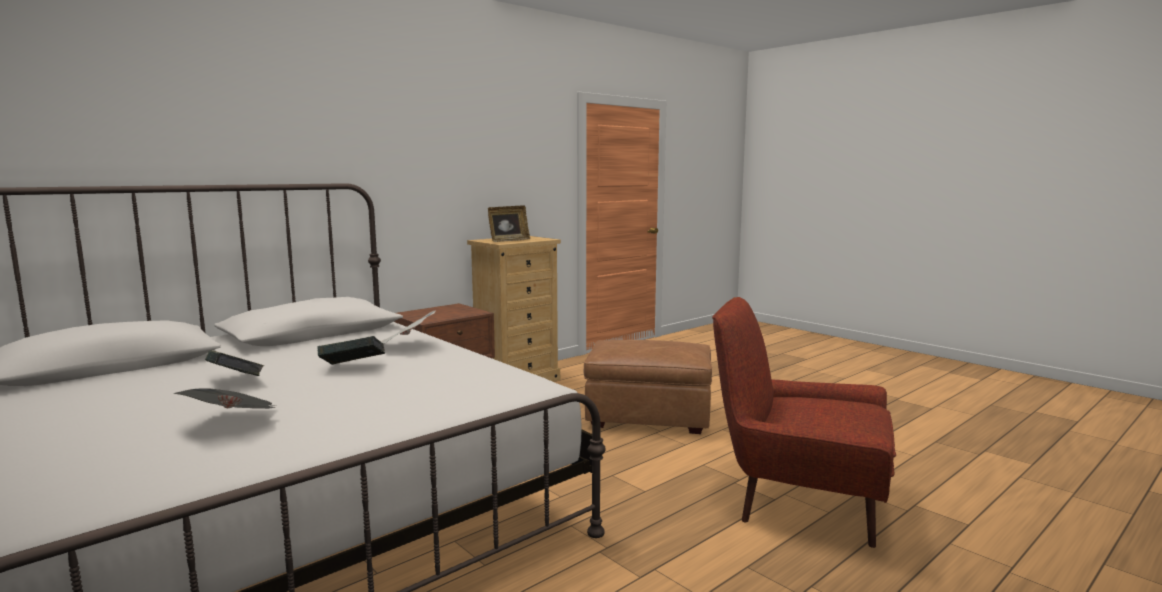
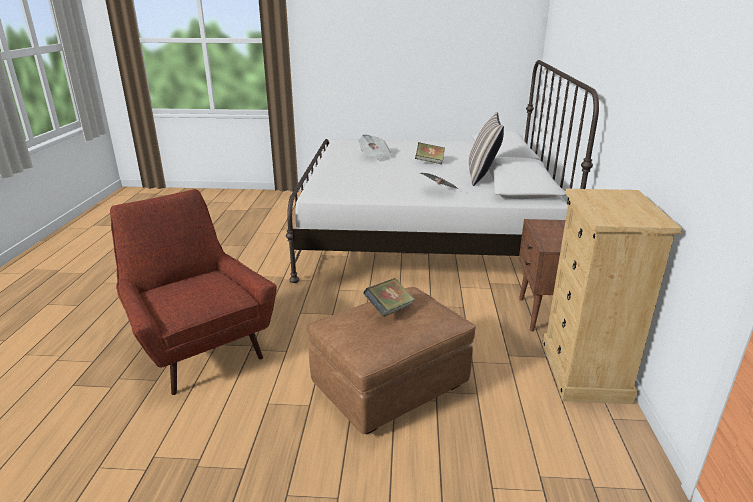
camera: 135 degrees right, 15 degrees up
(298, 346) = (482, 176): none -> pillow
(353, 368) = (415, 177): book -> book (389, 310)
(508, 240) = (606, 200): picture frame -> none
(798, 502) = (199, 349): red armchair -> red armchair turned 105 degrees counterclockwise

